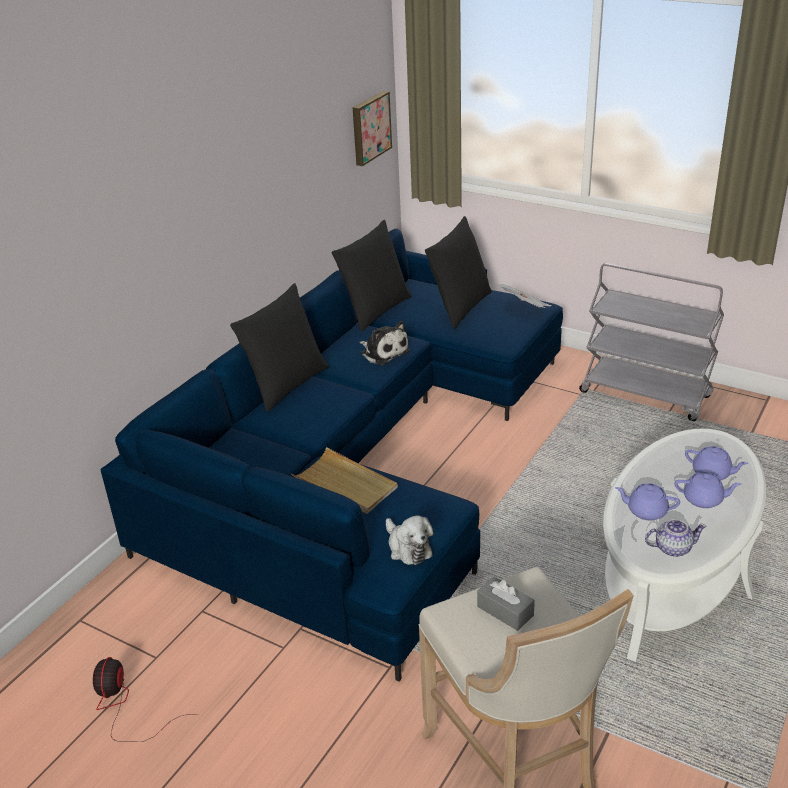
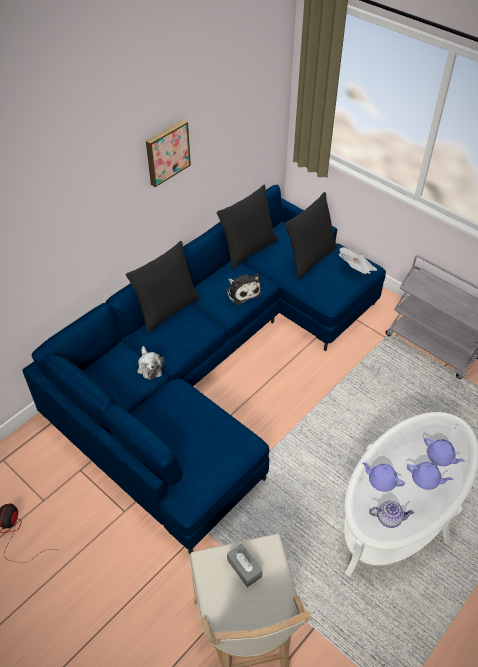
camera: 10 degrees right, 15 degrees up
(345, 484) = (183, 410): beige tray -> none
(369, 127) = (264, 111): picture -> picture (167, 152)
(408, 547) = (209, 475): plush toy -> plush toy (149, 367)

